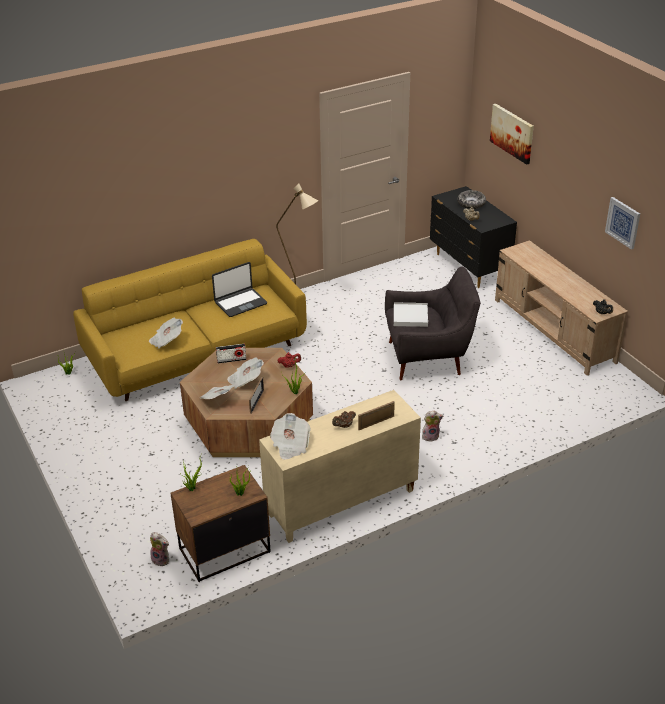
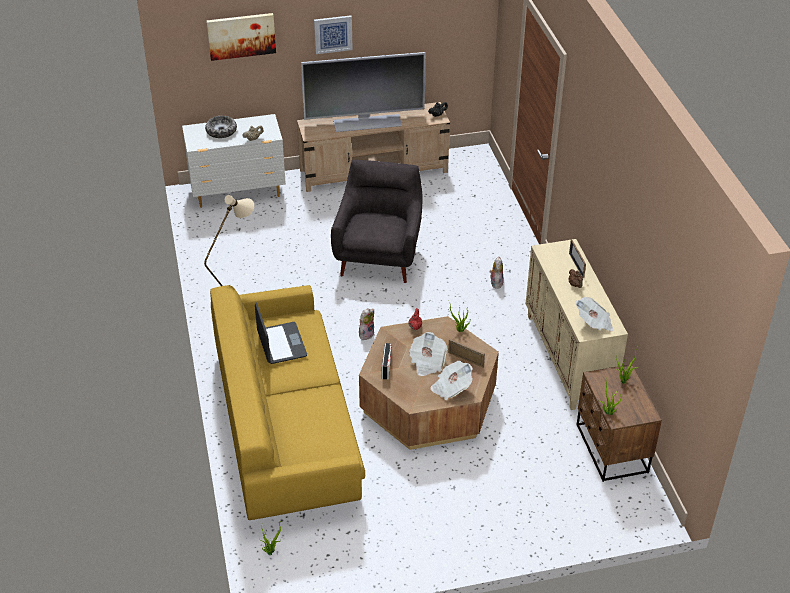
camera: 75 degrees left, 5 degrees up
(162, 559) = (613, 496): plush toy -> plush toy (366, 334)
(166, 340) = (326, 415): newspaper -> none
(410, 316) = (370, 228): white tray -> none
(469, 267) = (238, 192): black dresser -> white dresser
(555, 276) = (367, 122): none -> television
(623, 222) = (414, 34): picture -> picture (333, 34)

